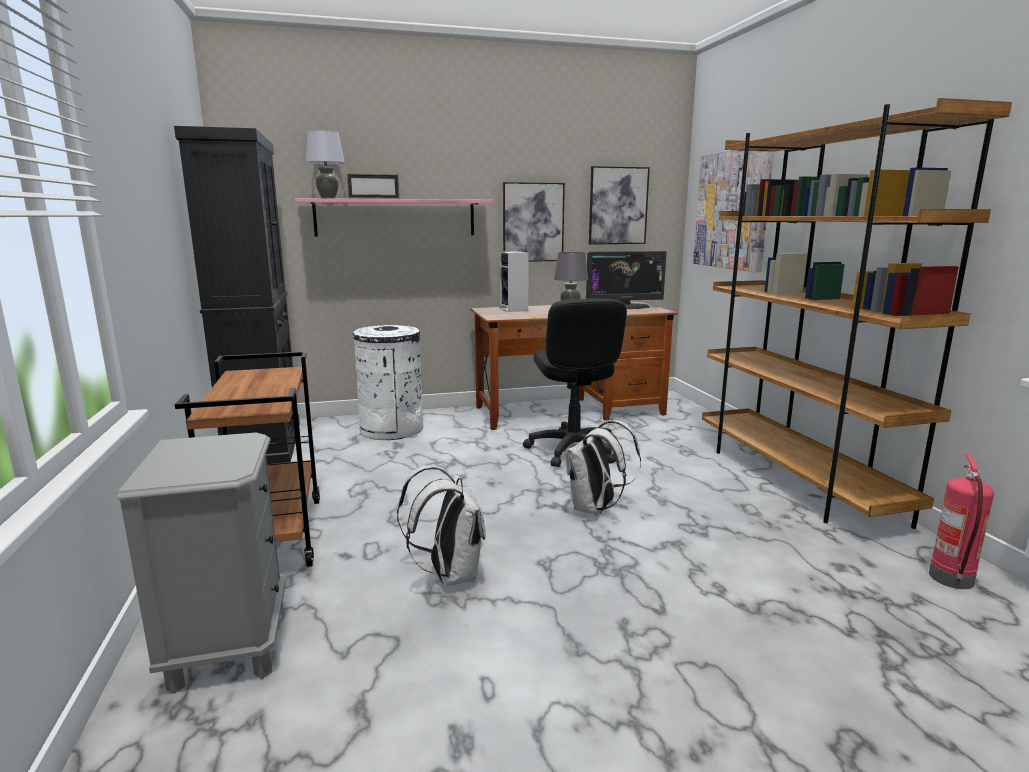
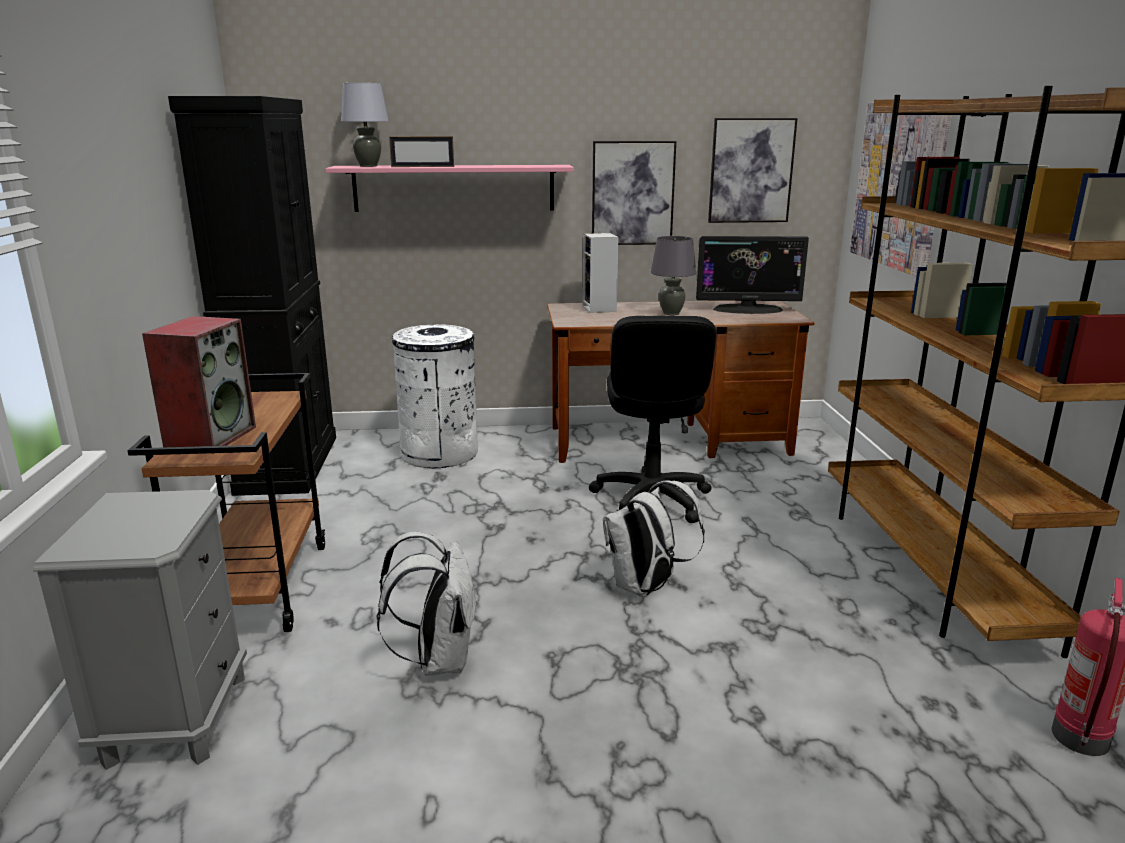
camera: 10 degrees right, 5 degrees up
(238, 398) = (210, 437): none -> speaker

